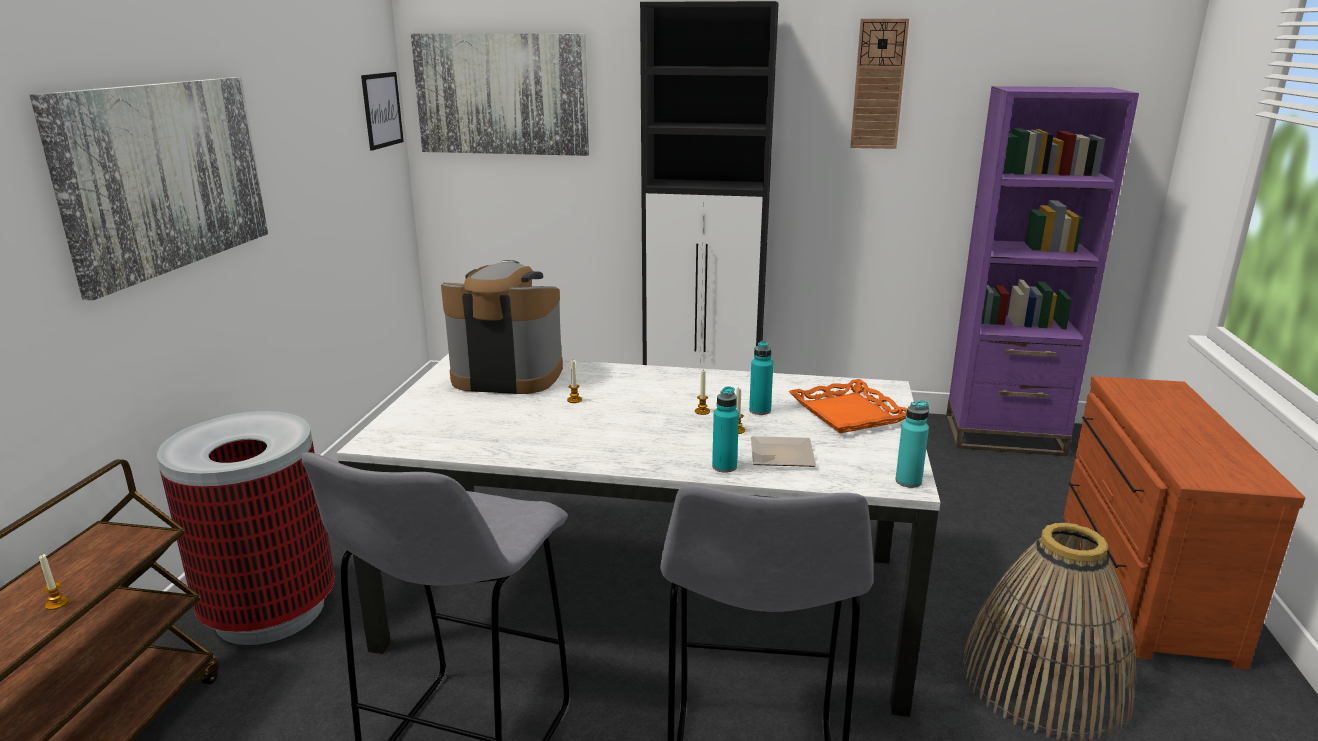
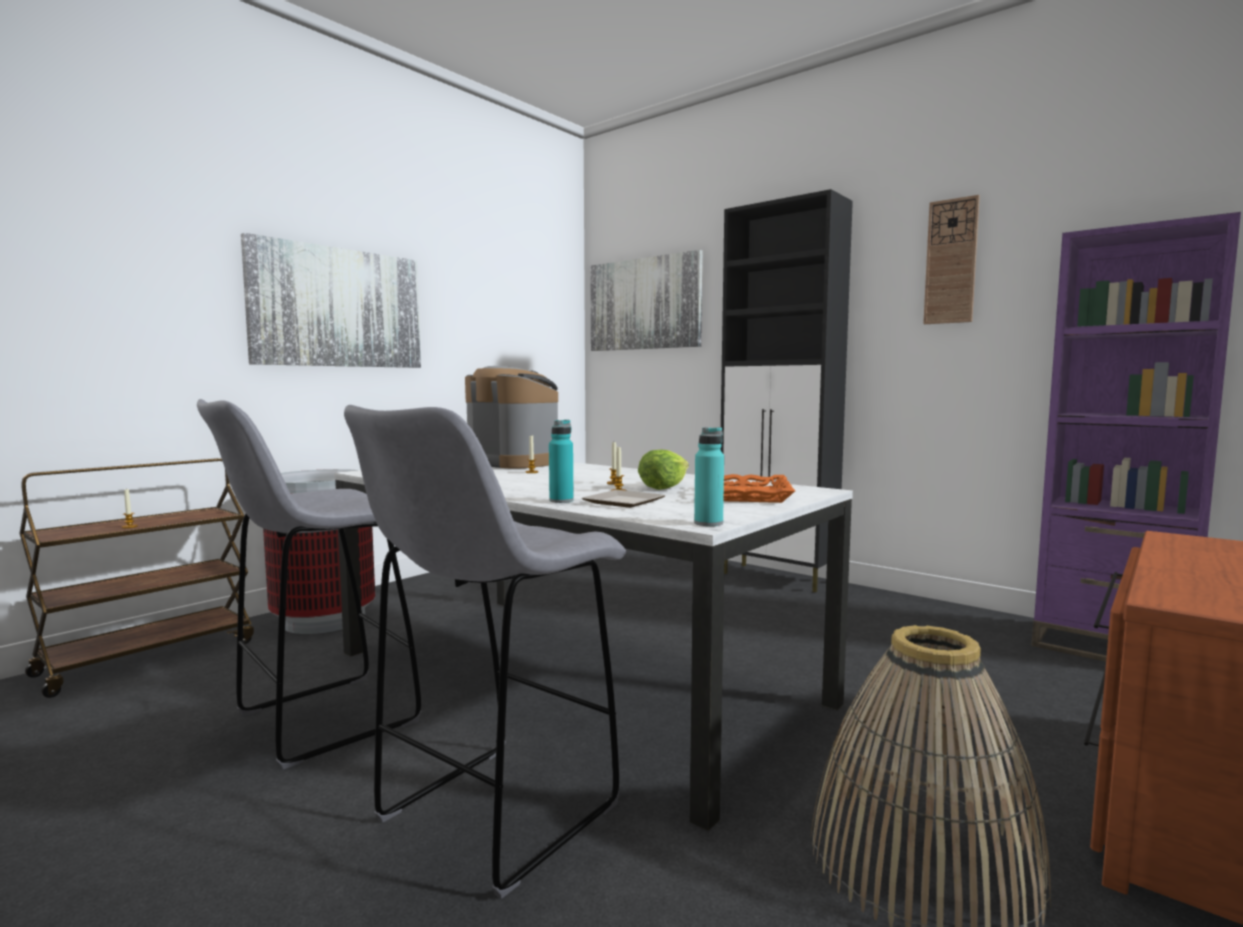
camera: 30 degrees right, 15 degrees down
(382, 110) = (559, 316): picture -> none
(760, 410) = (664, 487): turquoise bottle -> lettuce

